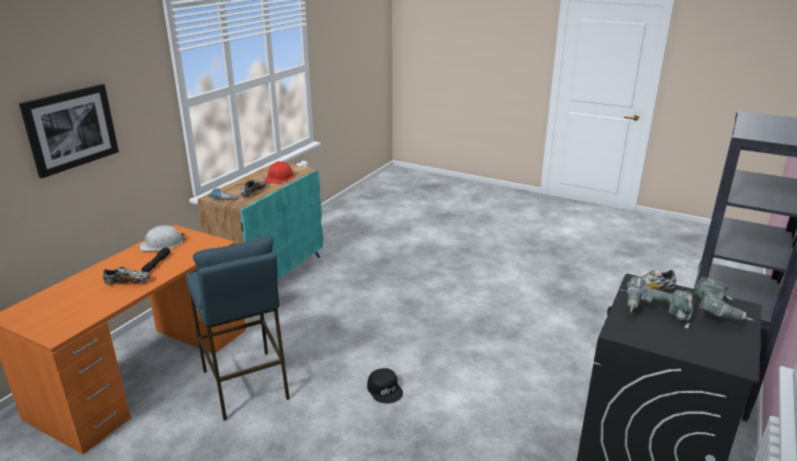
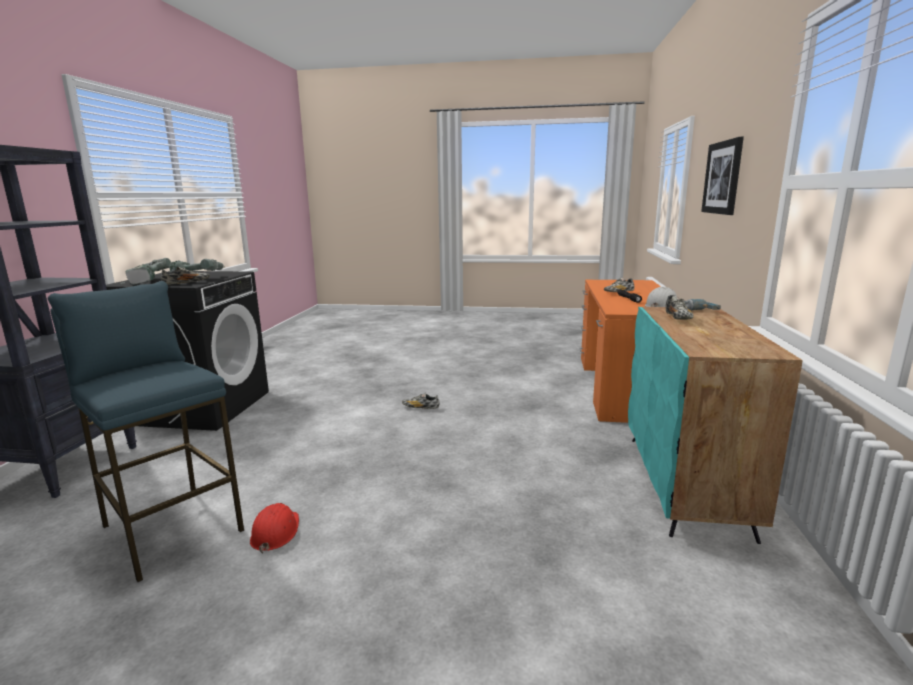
camera: 160 degrees right, 10 degrees down
(245, 385) = (536, 392): blue stool -> blue stool (172, 528)
(279, 178) = (702, 336): red hard hat -> red hard hat (275, 532)
(385, 389) = (420, 408): black cap -> shoe

